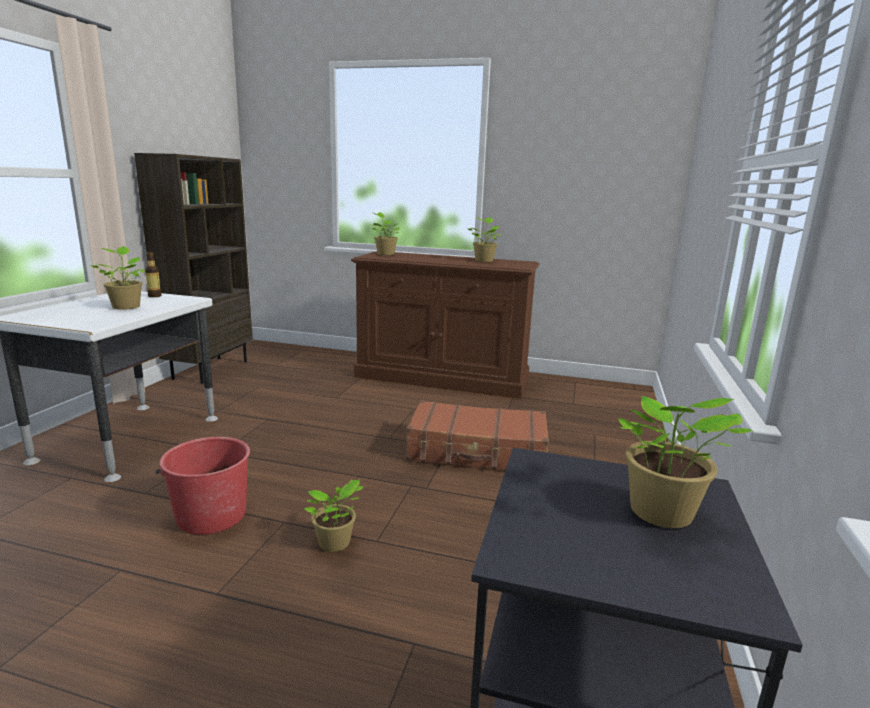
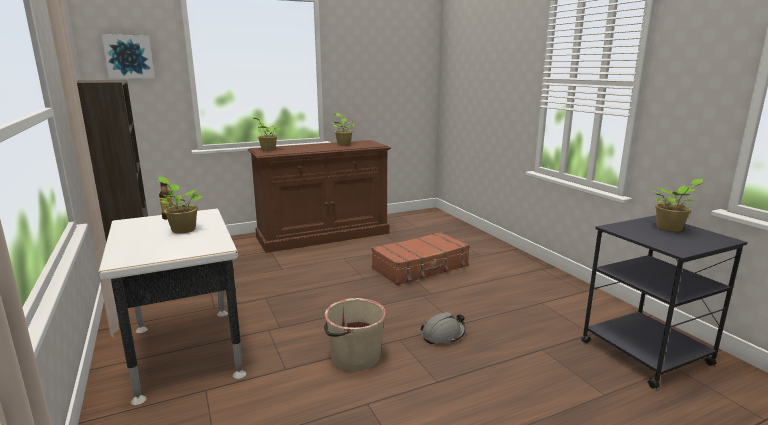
camera: 40 degrees left, 0 degrees up
(211, 515) = (355, 357): red bucket -> beige bucket
(279, 139) = (129, 57): none -> picture
(335, 544) = (443, 335): potted plant -> grey hard hat

